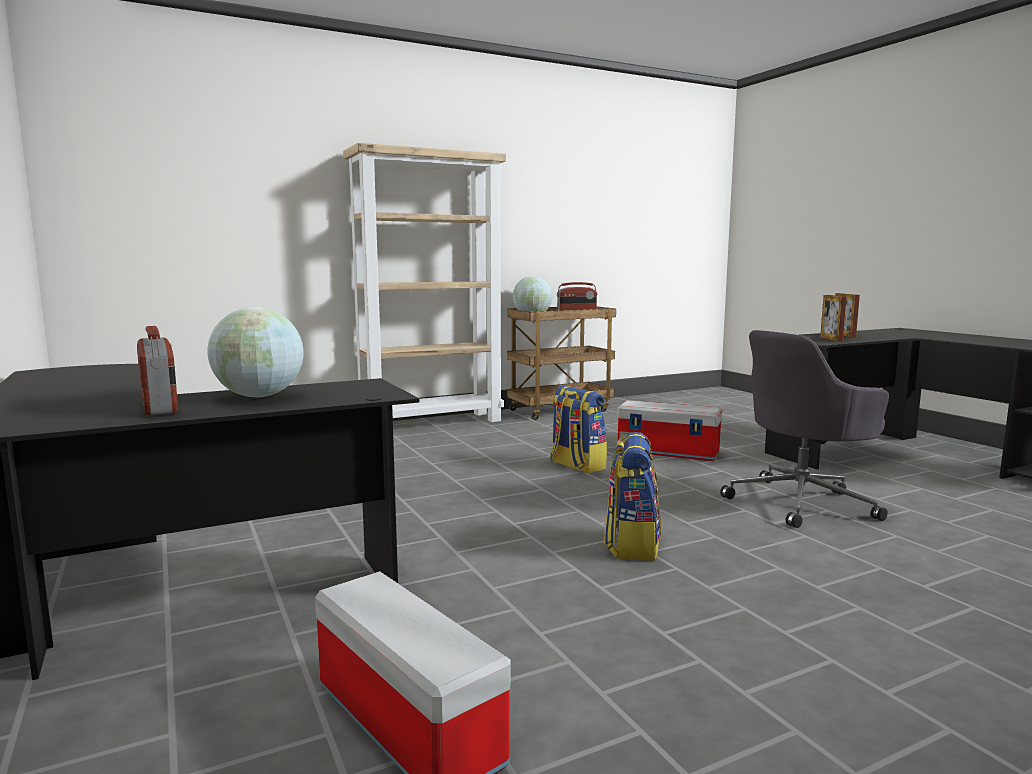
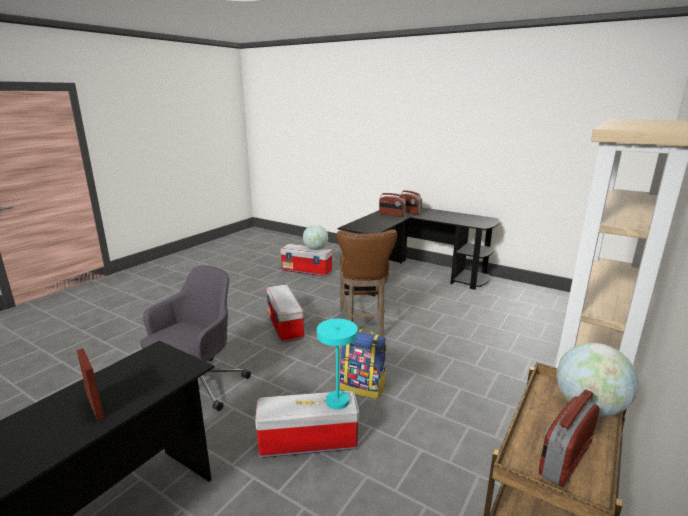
camera: 150 degrees right, 10 degrees up
(82, 405) = (409, 212): none -> radio
(259, 396) = (381, 221): globe -> globe (315, 249)
(482, 516) = (363, 324): none -> brown stool
(632, 545) = (285, 326): backpack -> storage box
(644, 403) = (332, 402): none -> turquoise table lamp
(831, 339) = (130, 373): picture frame -> none

